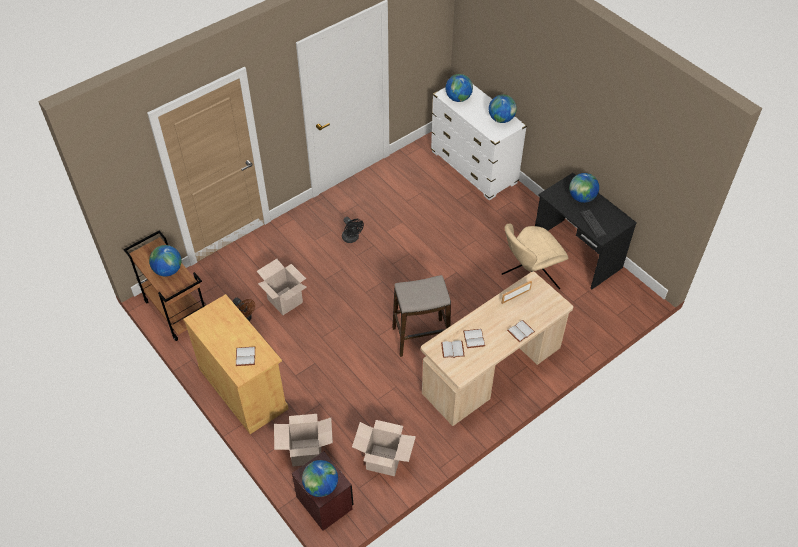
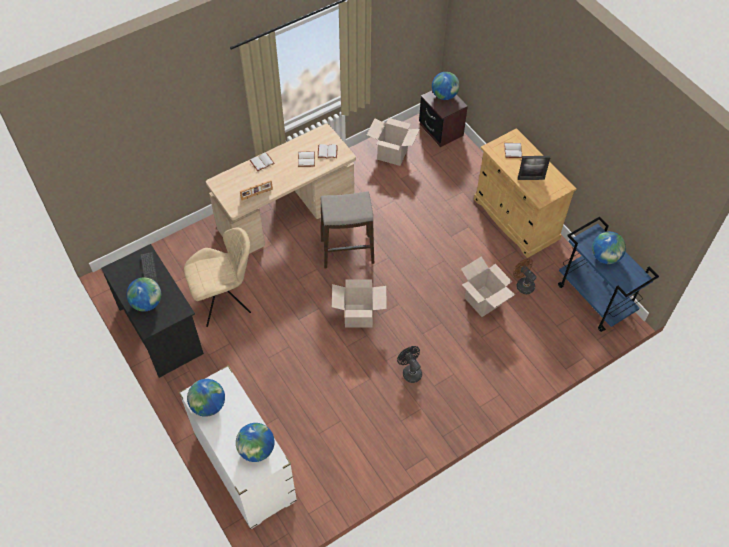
camera: 175 degrees left, 5 degrees up
(176, 311) = (595, 299): brown cart -> blue cart
(230, 325) = (531, 178): none -> picture frame
(306, 452) = (456, 165): cardboard box -> cardboard box (358, 316)

